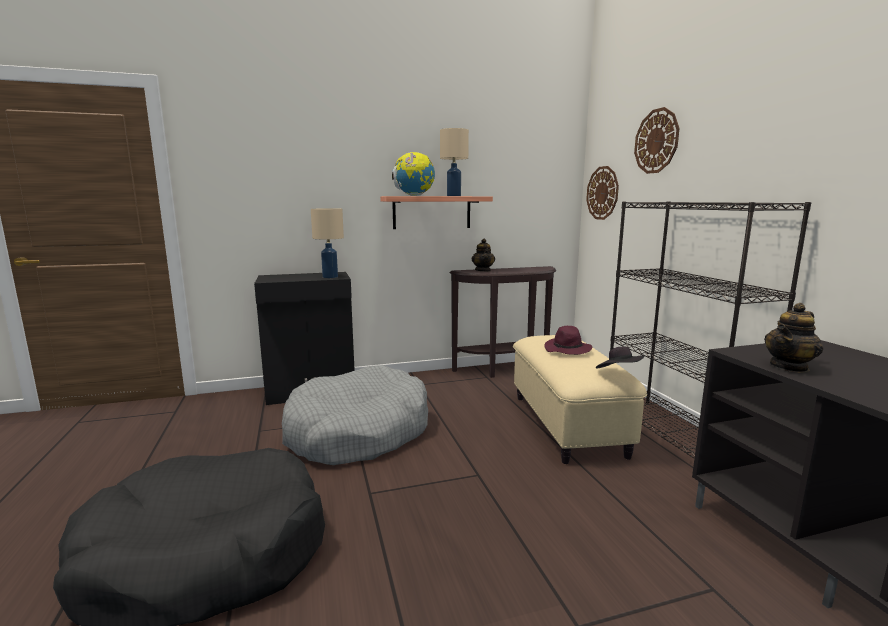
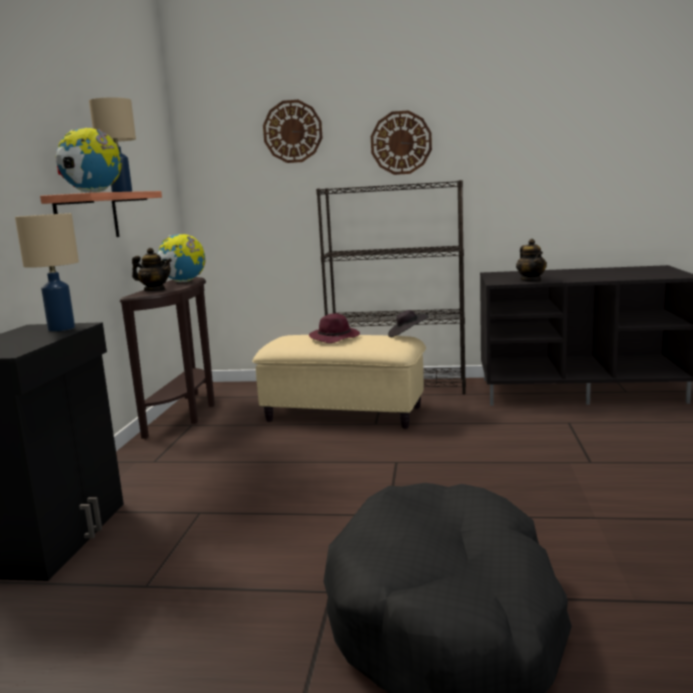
camera: 65 degrees left, 0 degrees up
(358, 432) = (242, 510): grey dog bed -> none
(525, 269) = (183, 282): none -> globe
(602, 193) = (218, 185): wall clock -> wall clock (401, 143)

